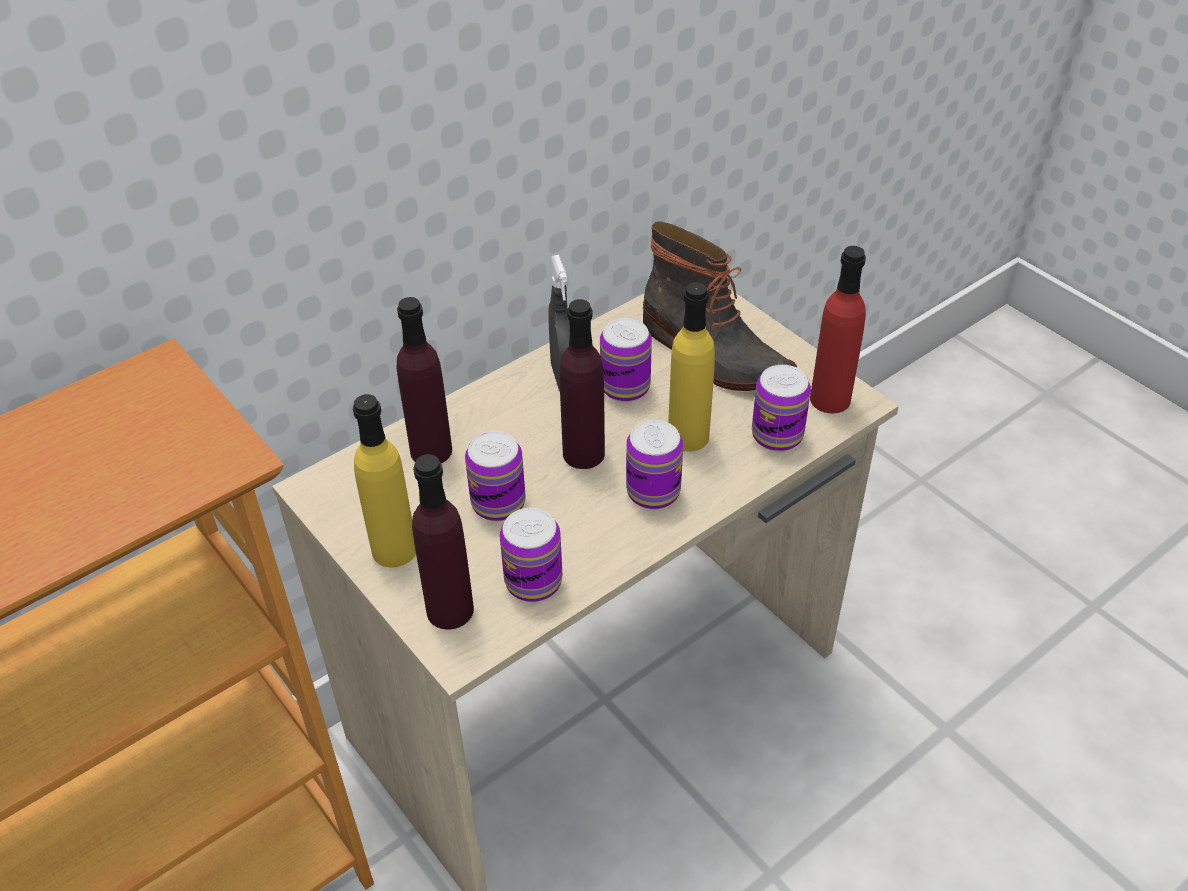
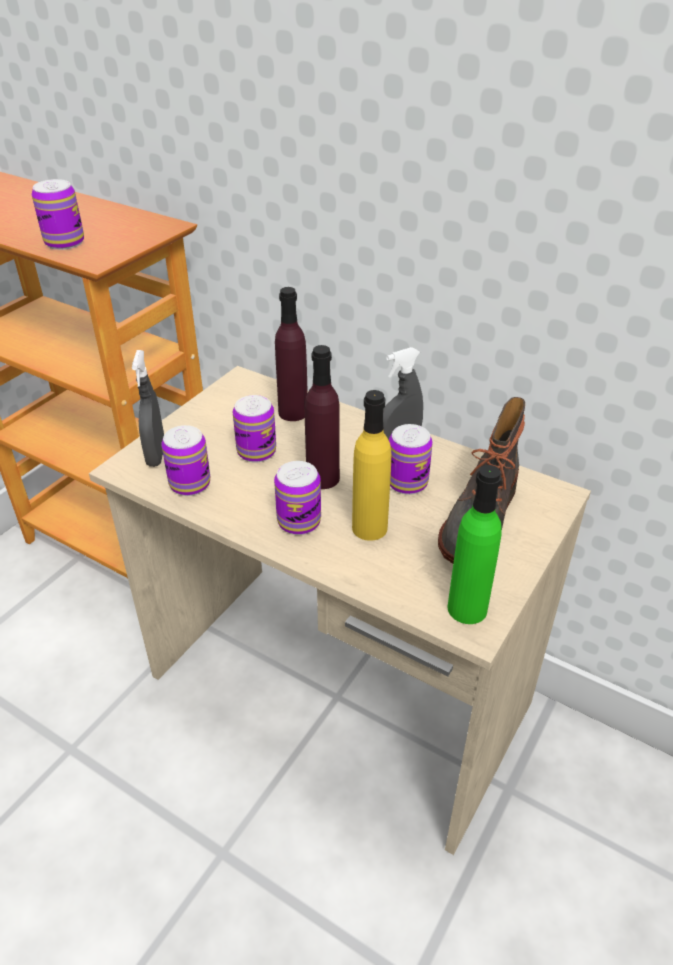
camera: 70 degrees right, 5 degrees down
(394, 549) = (200, 421): yellow bottle -> none
(450, 610) = (156, 455): purple bottle -> grey spray bottle
(777, 435) = (399, 581): can -> can (64, 242)
(830, 399) = (467, 608): red bottle -> green bottle

